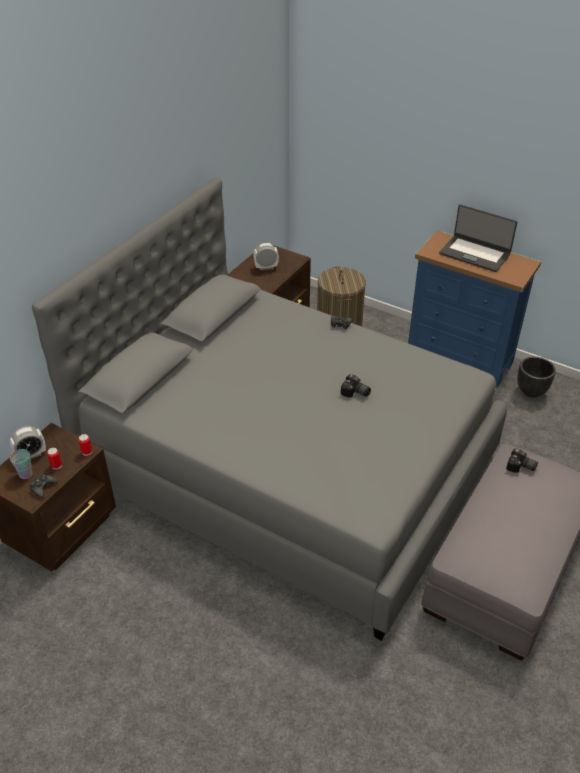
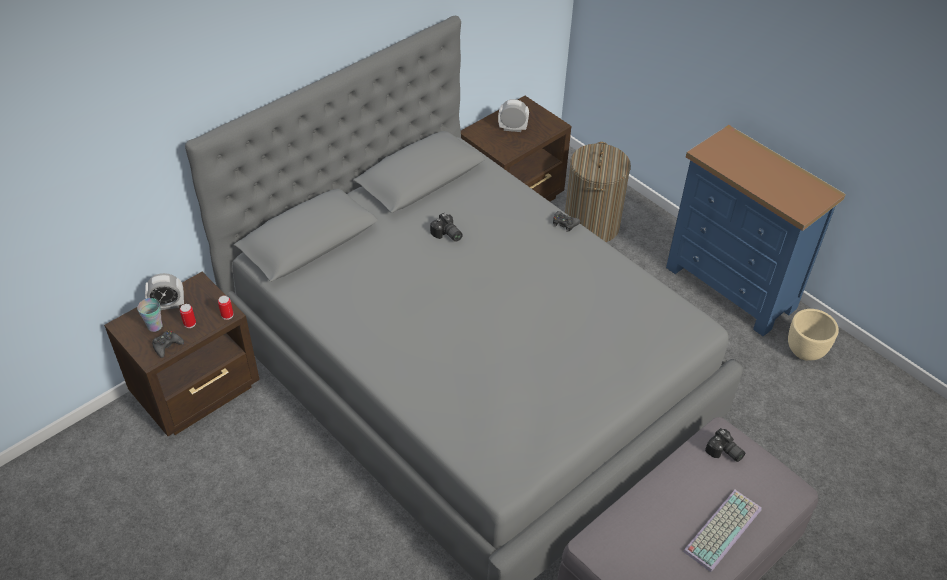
camera: 15 degrees right, 5 degrees up
(355, 393) = (546, 316): camera -> camera (447, 235)
(475, 253) = (763, 166): laptop -> none
(531, 391) = (804, 351): black planter -> beige planter
(543, 522) = (721, 528): none -> keyboard

